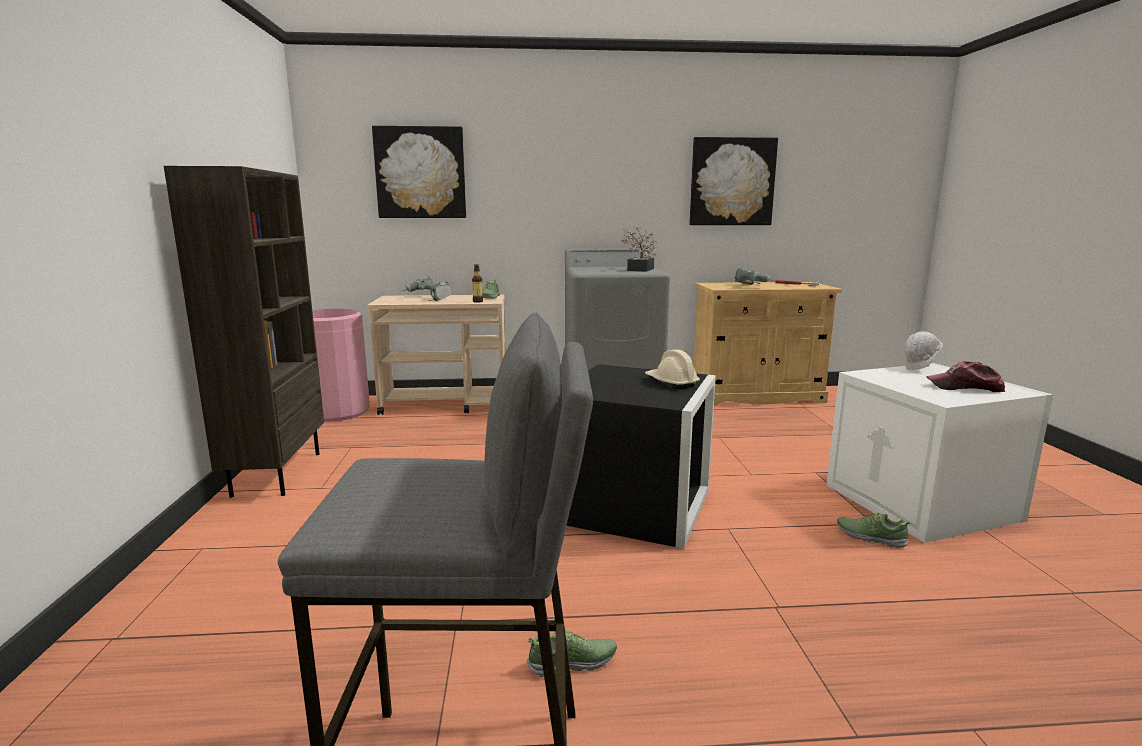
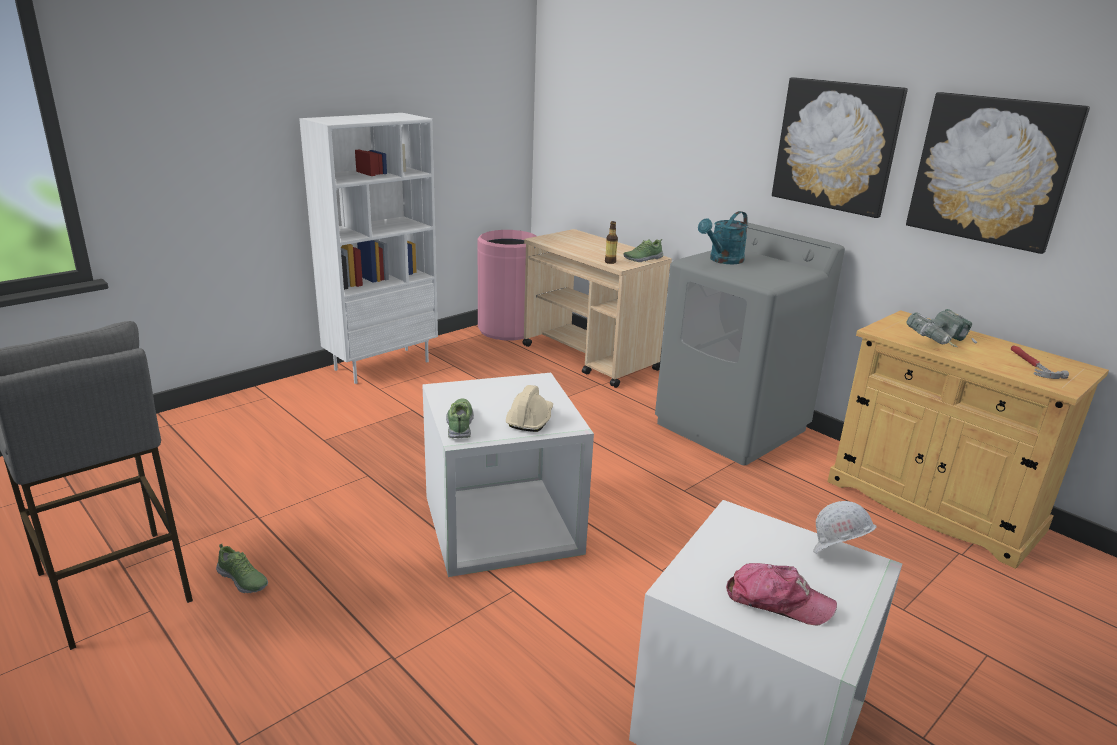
camera: 50 degrees right, 10 degrees up
(276, 473) = (382, 365): brown bookcase -> white bookcase
(420, 173) = (621, 105): picture -> picture (836, 146)
(427, 298) = (589, 244): power drill -> none
(597, 270) = (722, 261): none -> turquoise watering can
(636, 506) = (500, 526): black storage box -> white storage box
(639, 270) = (765, 274): potted plant -> none
(870, 537) = (596, 692): shoe -> shoe (460, 425)
(965, 387) = (777, 601): cap -> cap turned 135 degrees clockwise

